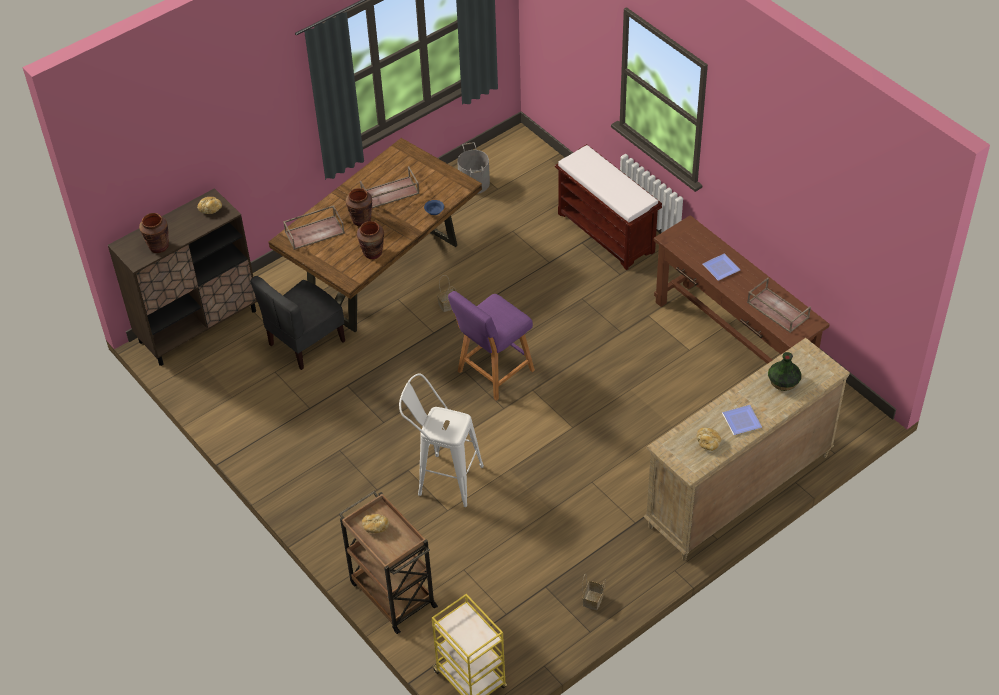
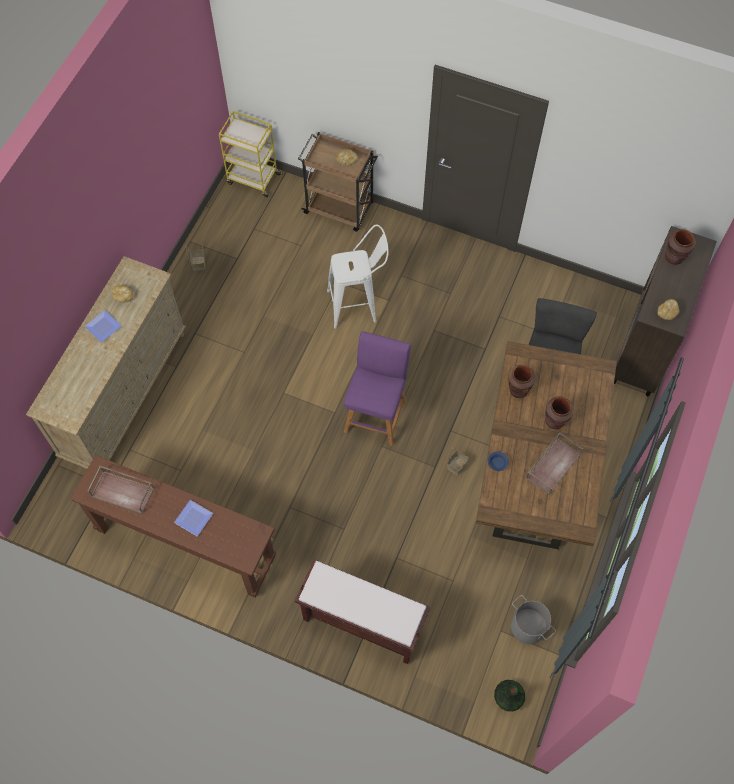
camera: 150 degrees right, 15 degrees up
(315, 232) = (585, 389): brown tray -> none
(783, 382) = (81, 378): vase -> vase (508, 697)

